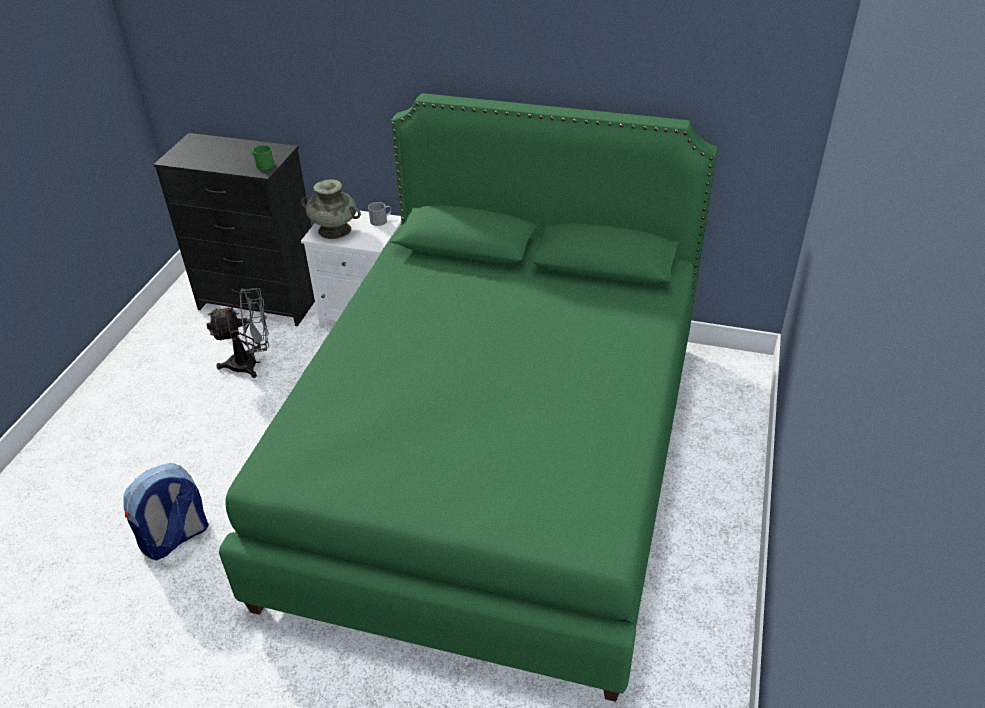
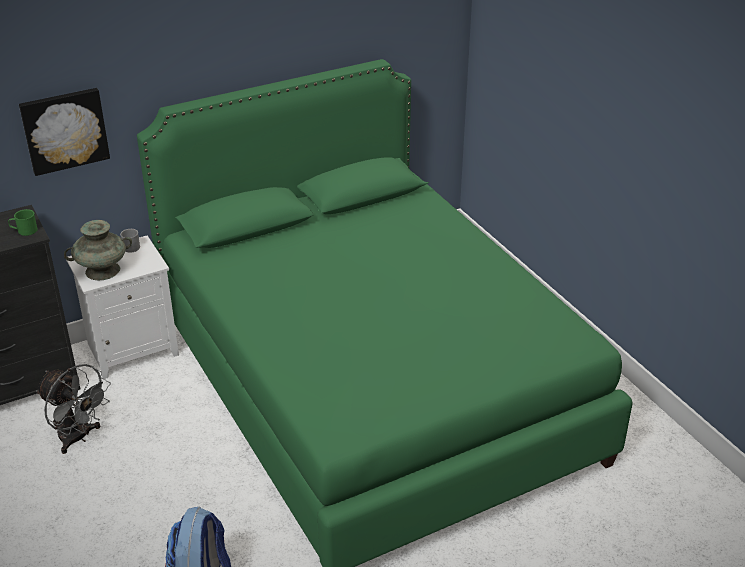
camera: 45 degrees left, 5 degrees down
(251, 363) = (79, 438): grey fan -> grey fan turned 90 degrees clockwise
(333, 86) = (64, 130): none -> picture

